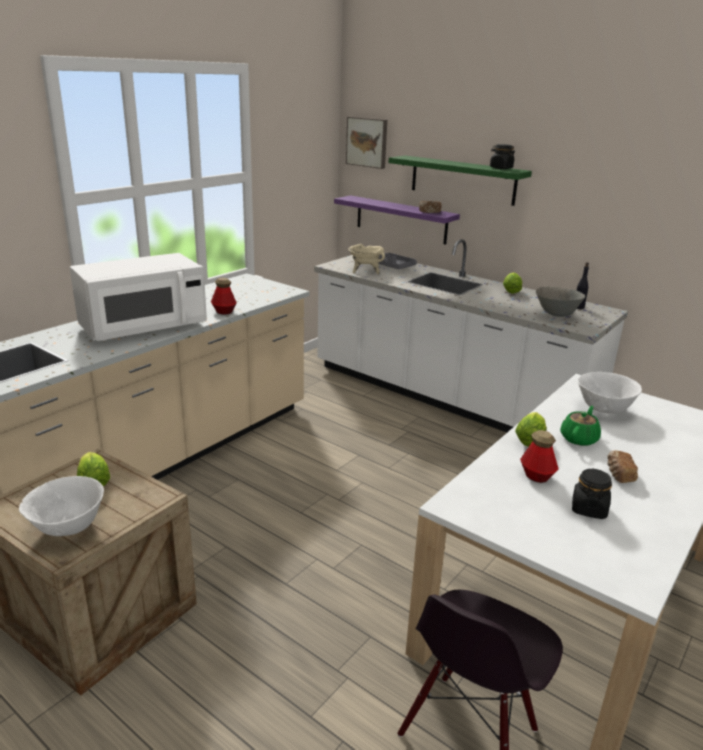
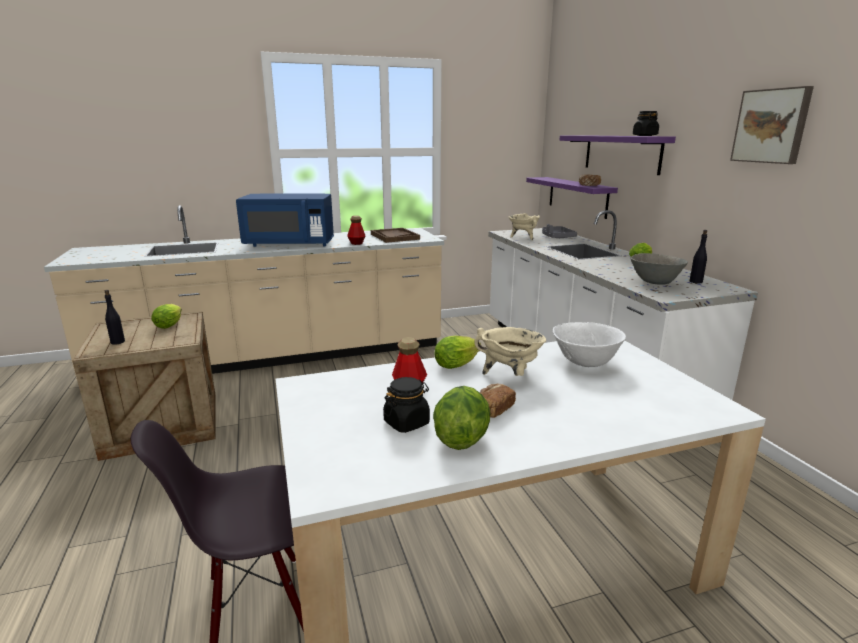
camera: 35 degrees right, 5 degrees down
(68, 528) = (117, 342): white bowl -> black bottle
(143, 327) = (290, 244): white microwave -> blue microwave
(246, 293) = (394, 237): none -> brown tray
(367, 142) = (560, 127): picture -> picture (771, 126)
(462, 180) = (621, 153): green shelf -> purple shelf
(579, 438) = (510, 376): green teapot -> beige cooking pot
(640, 507) = (461, 438): none -> lettuce

